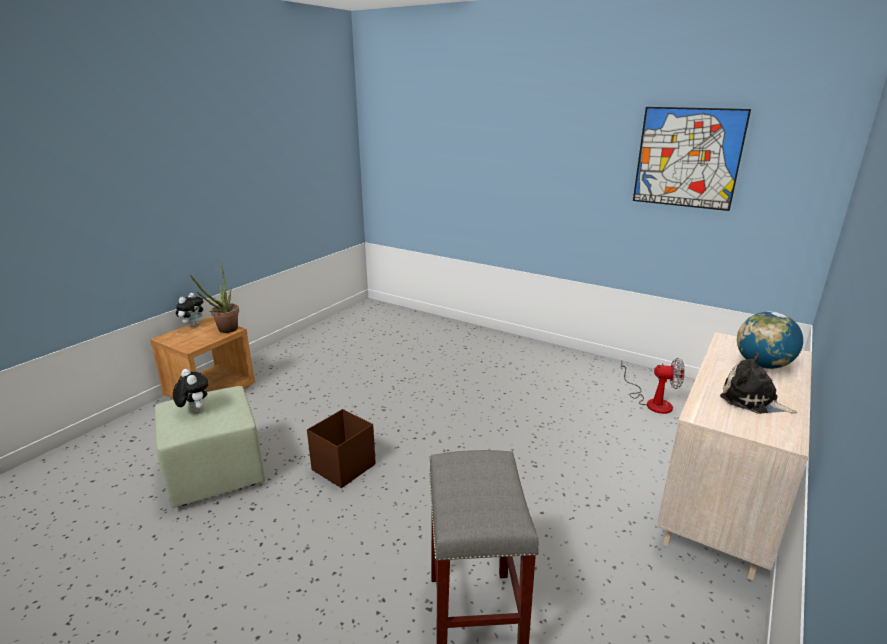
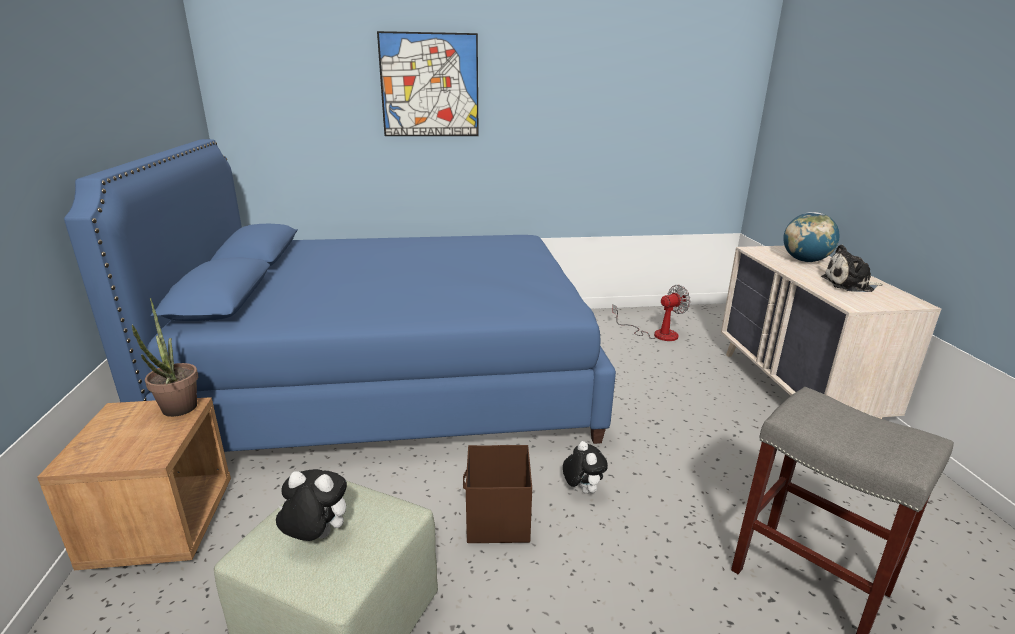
camera: 40 degrees left, 0 degrees up
(193, 325) = (97, 425): plush toy -> plush toy (582, 489)
(401, 362) = (395, 379): none -> blue bed
(687, 158) = (639, 95): picture -> picture (429, 85)

